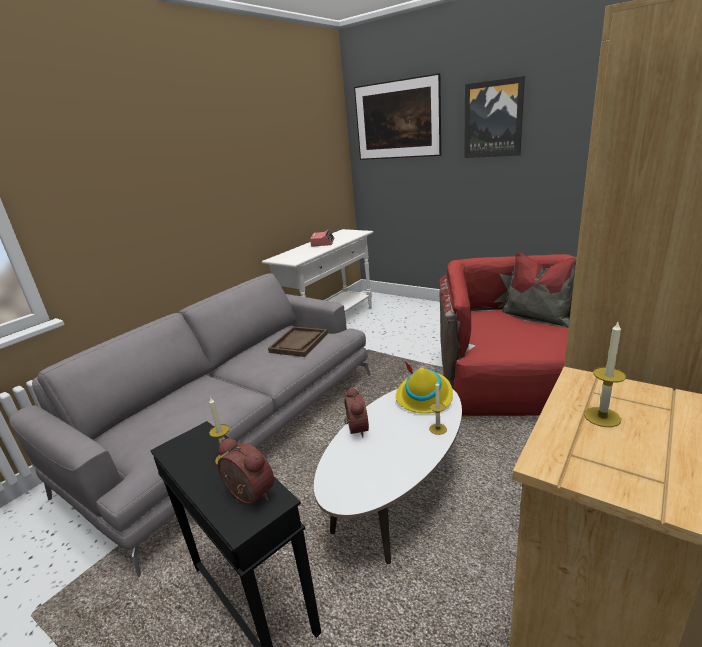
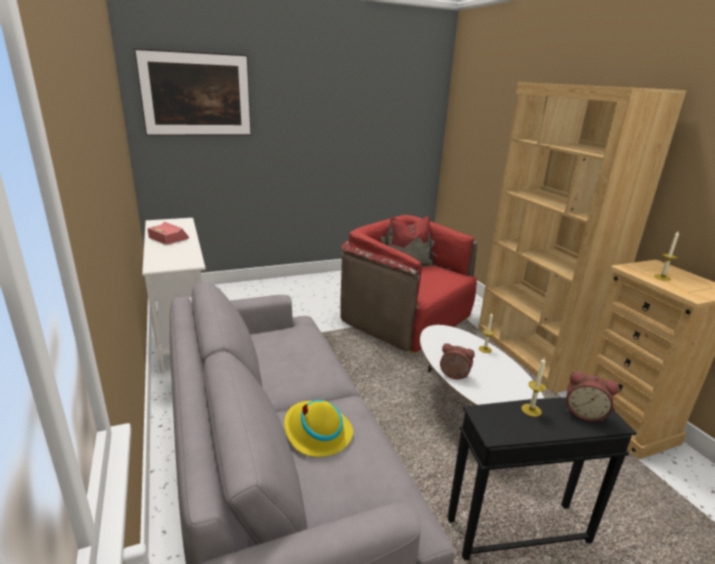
camera: 60 degrees left, 0 degrees up
(248, 496) = (584, 413): alarm clock -> alarm clock turned 135 degrees counterclockwise
(299, 343) = (292, 344): brown tray -> none
(424, 396) = (443, 337): yellow hat -> yellow hat (316, 432)
(493, 119) = (300, 105): picture -> none

